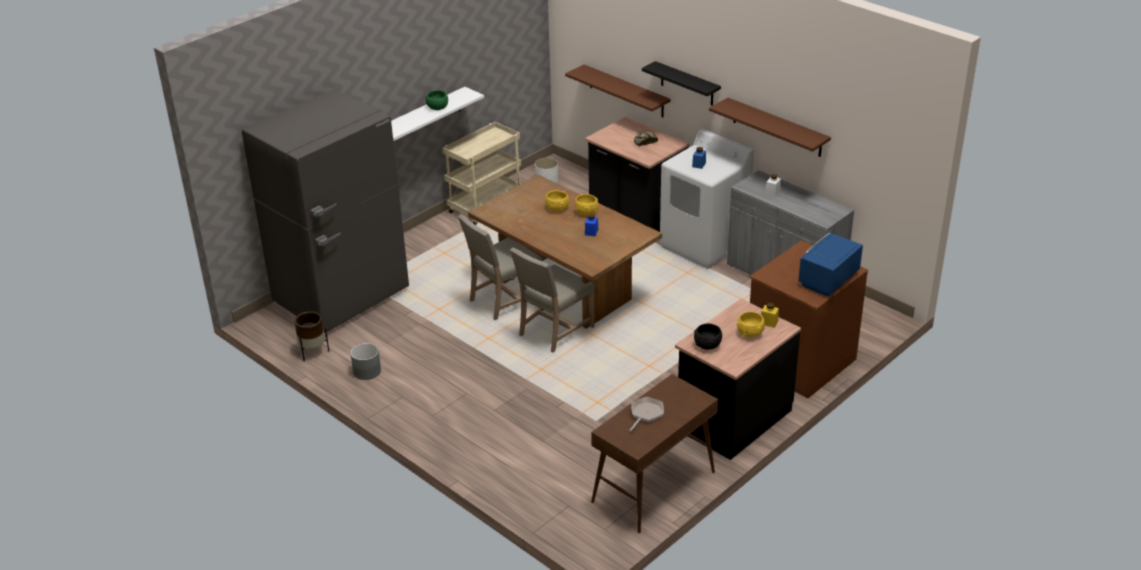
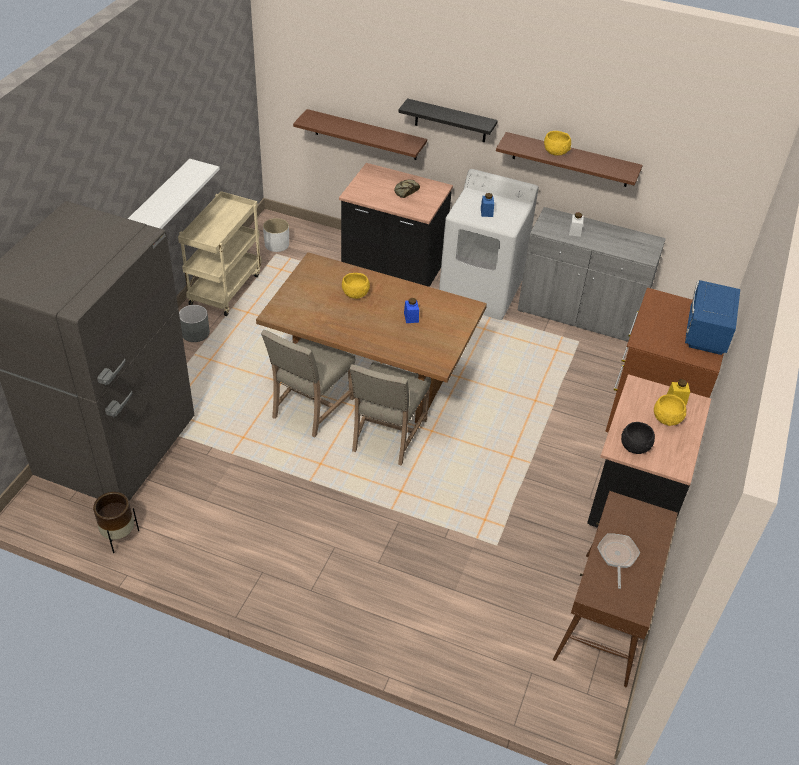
camera: 25 degrees left, 10 degrees up
(367, 371) = (201, 547): grey planter -> grey planter (195, 333)
(437, 108) = (173, 193): green bowl -> none
(586, 212) = (390, 292): yellow bowl -> yellow bowl (555, 151)

